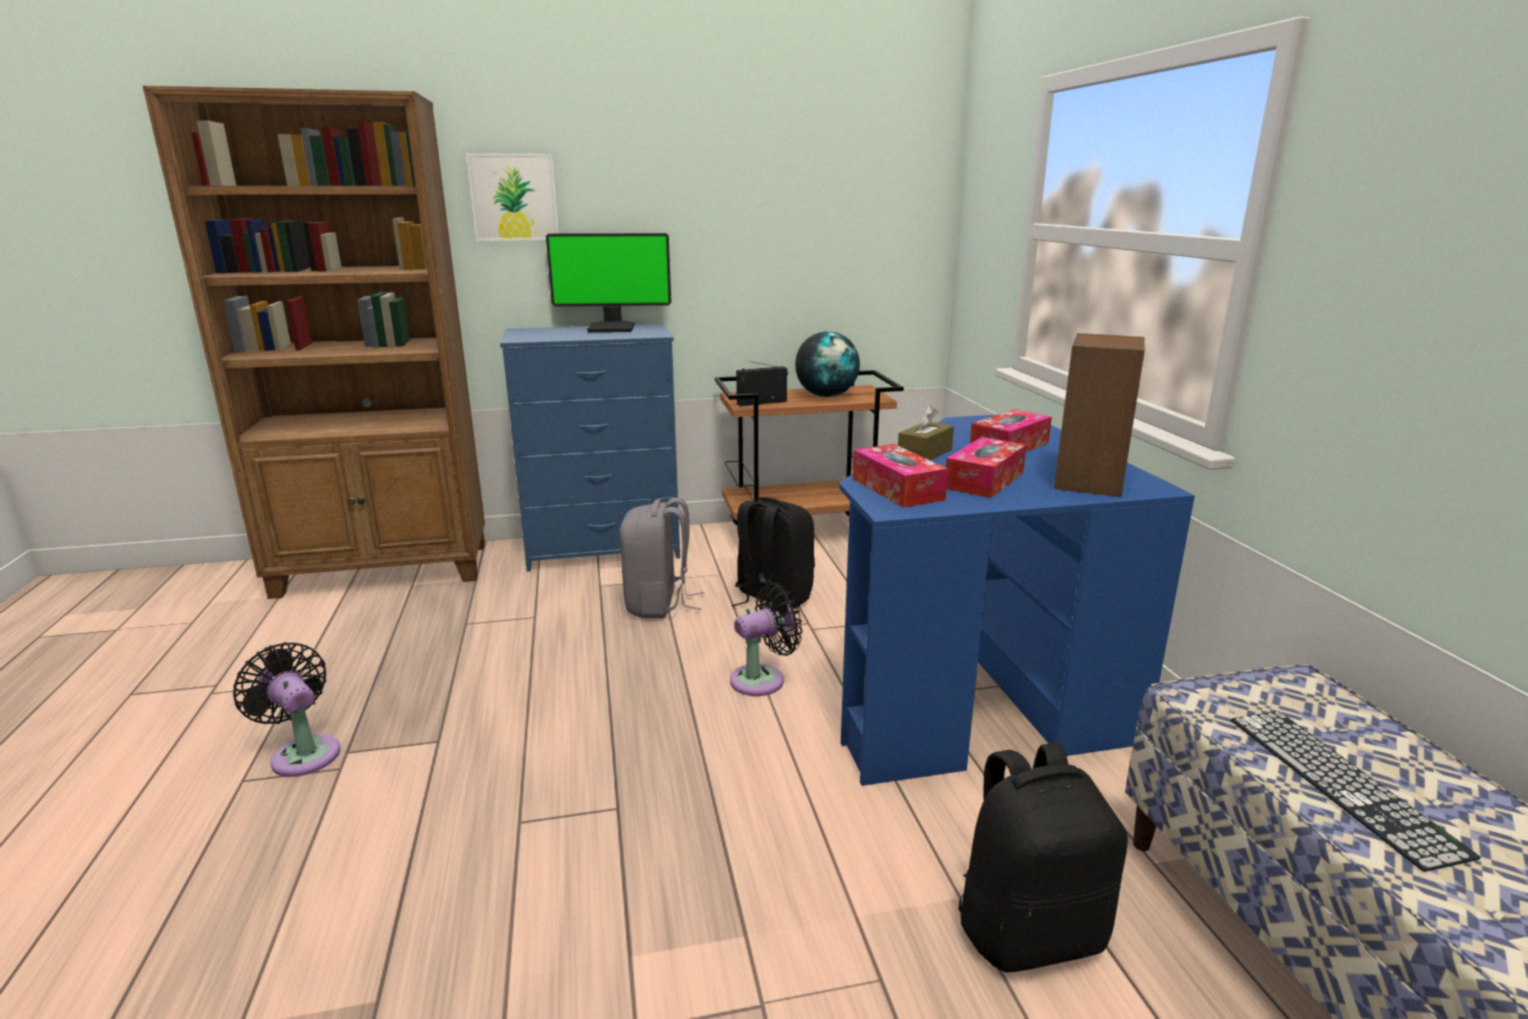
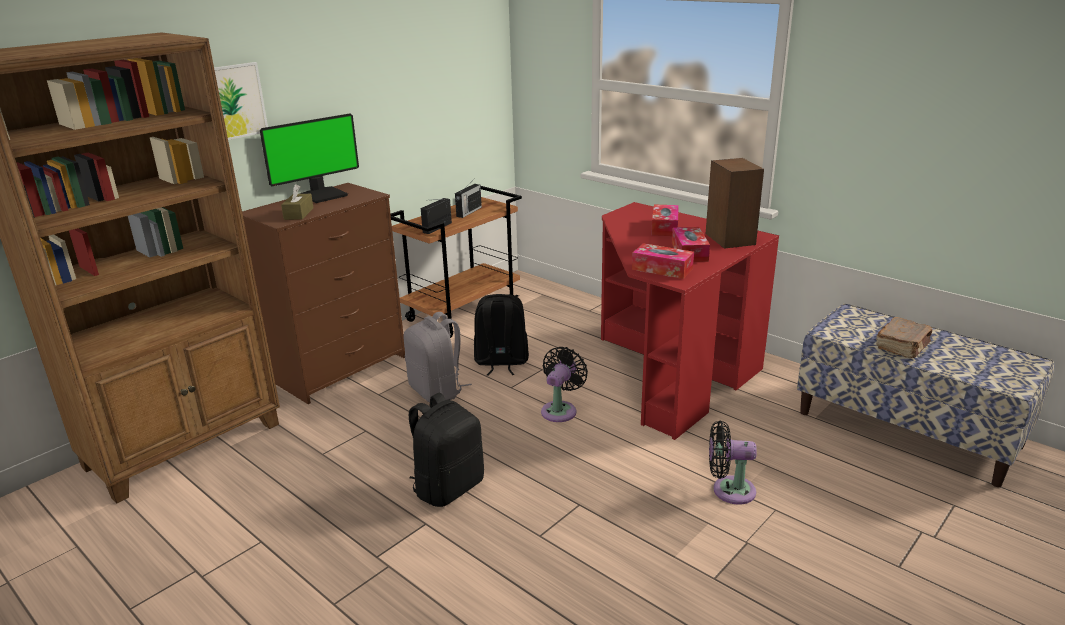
camera: 35 degrees left, 5 degrees up
(303, 753) = (347, 571): black fan -> black fan (729, 490)
(604, 548) = (340, 368): blue dresser -> brown dresser
(826, 396) = (468, 212): globe -> radio
(925, 453) = (635, 243): brown tissue box -> brown tissue box (298, 213)
(974, 688) = (666, 372): blue desk -> red desk
(1029, 931) = (803, 464): black backpack -> black backpack (448, 487)
(1341, 782) = (902, 347): keyboard -> brown book

